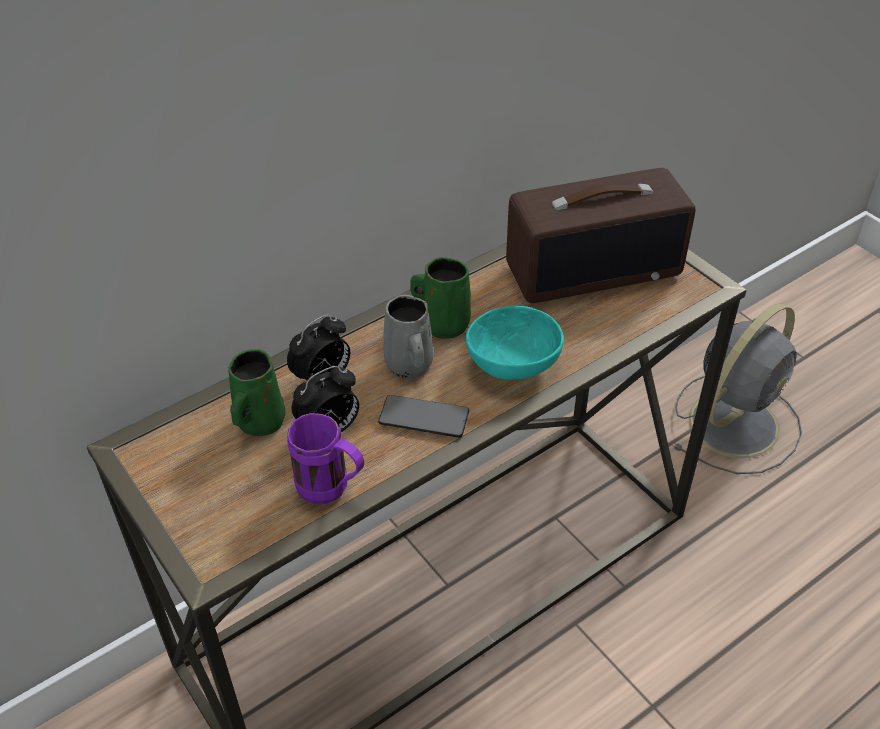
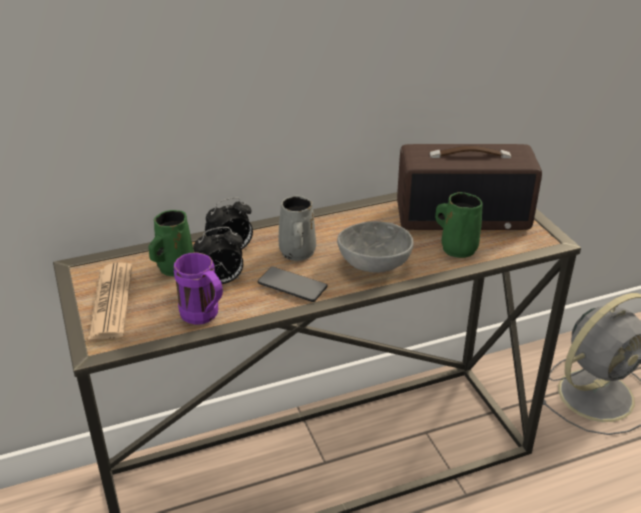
camera: 15 degrees right, 10 degrees down
(197, 493) = (111, 302): none -> newspaper
(443, 324) = (334, 232): green mug -> green mug (457, 248)
(511, 362) = (373, 263): turquoise bowl -> grey bowl

